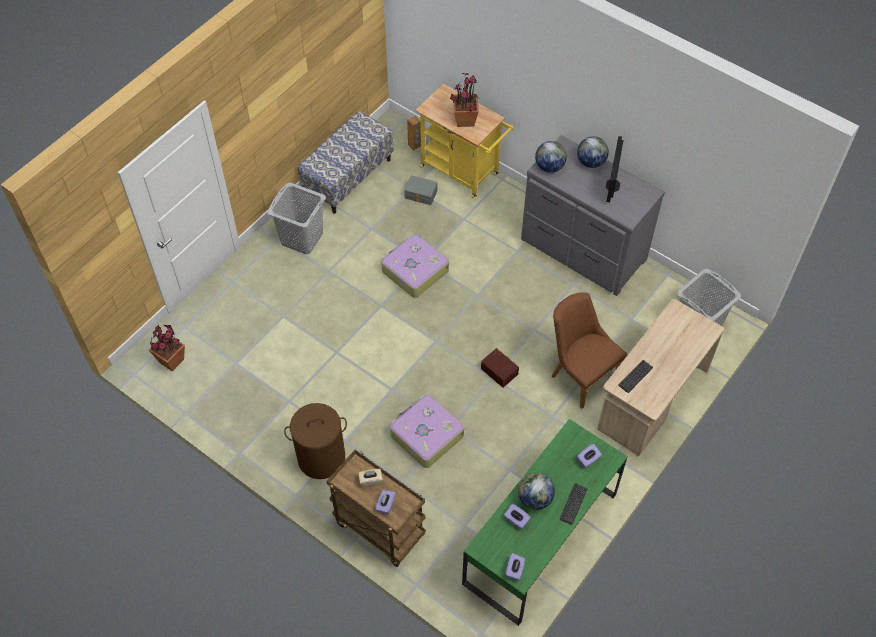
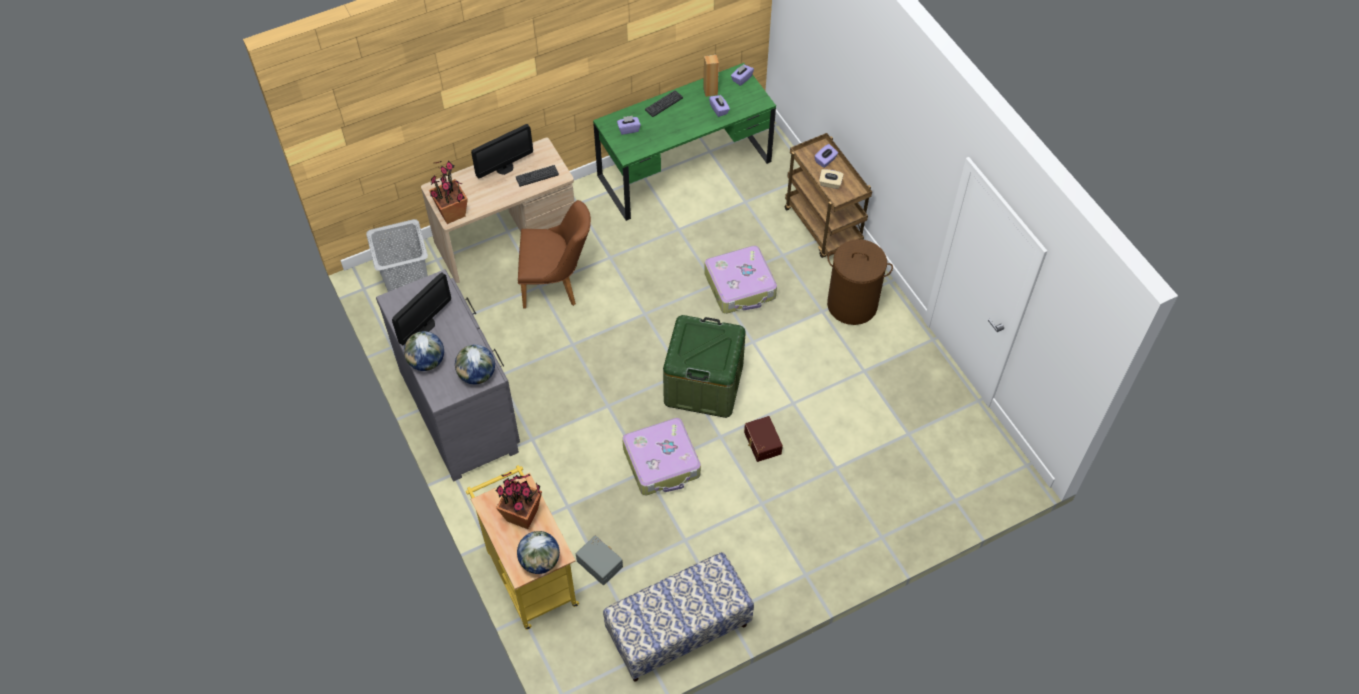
camera: 155 degrees left, 0 degrees up
(171, 360) = (980, 465): potted plant -> potted plant (451, 213)
(302, 238) = (775, 562): grey laundry basket -> none
(414, 145) = (566, 644): brown speaker -> brown speaker (710, 91)
(414, 339) = (703, 384): none -> green storage box
(500, 370) = (633, 318): brown storage box -> brown storage box (761, 443)
(535, 499) = (694, 118): globe -> globe (540, 561)
(579, 373) = (557, 284): brown chair -> brown chair turned 75 degrees counterclockwise
(669, 373) = (504, 168): none -> monitor

